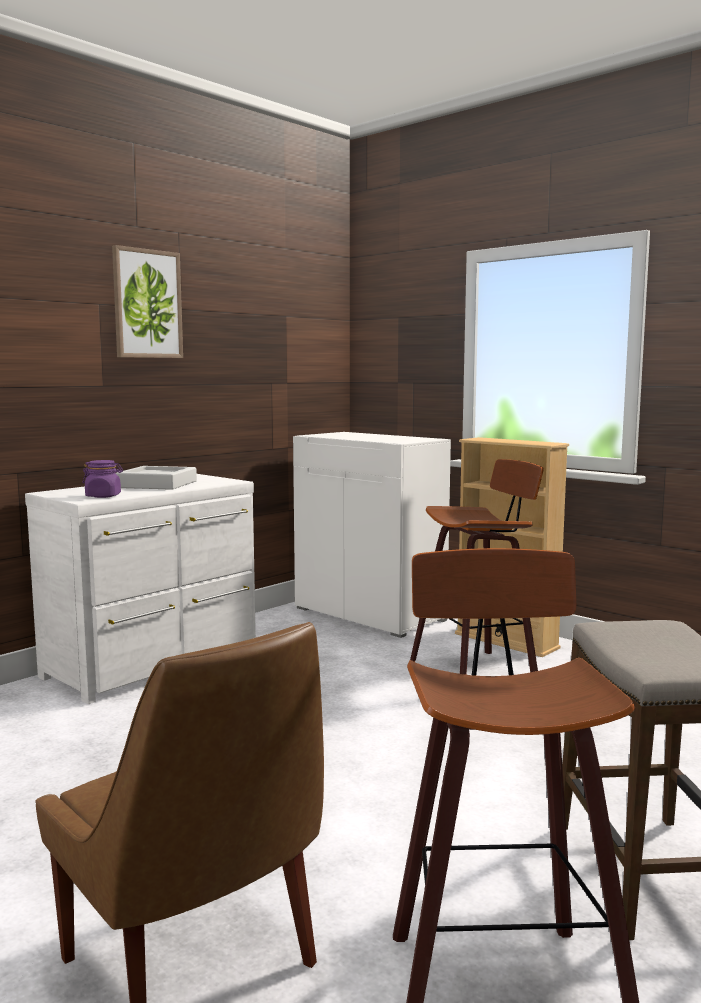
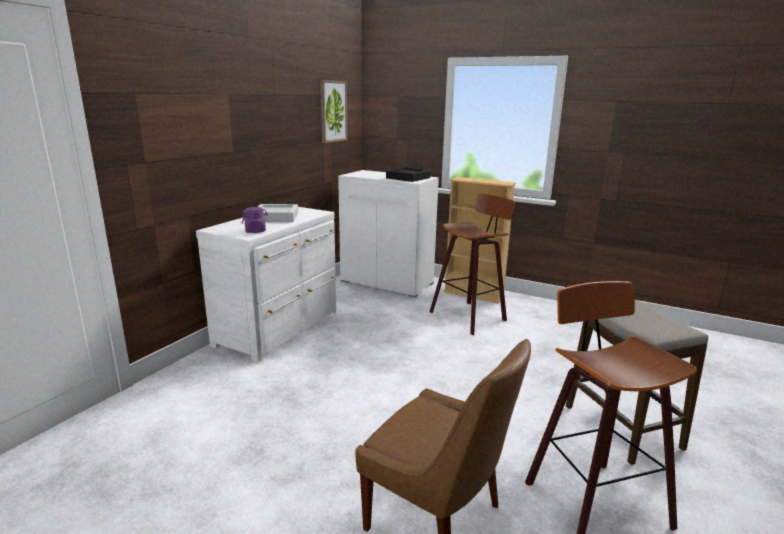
camera: 15 degrees left, 10 degrees up
(147, 304) = (256, 93): picture -> picture (333, 111)
(397, 439) = (408, 178): none -> black tray

